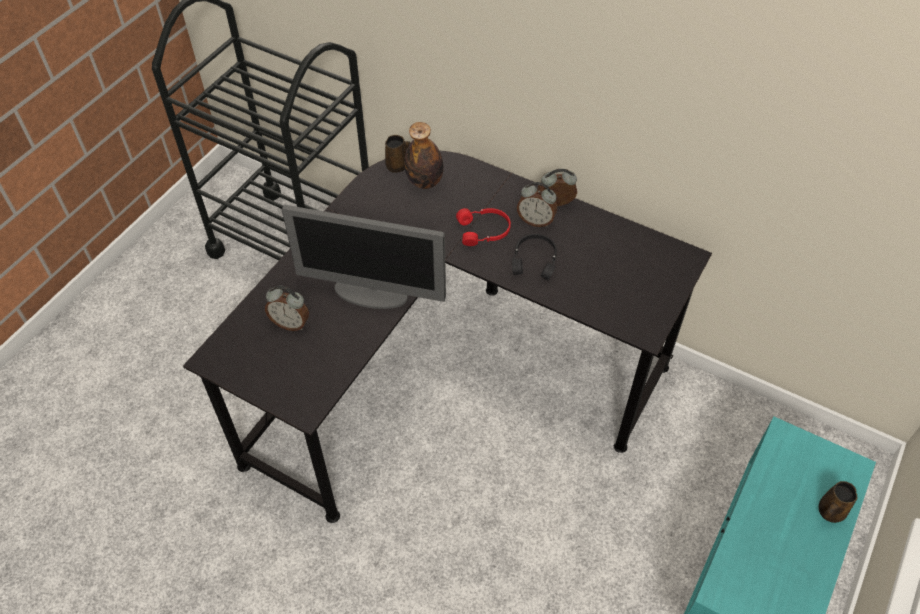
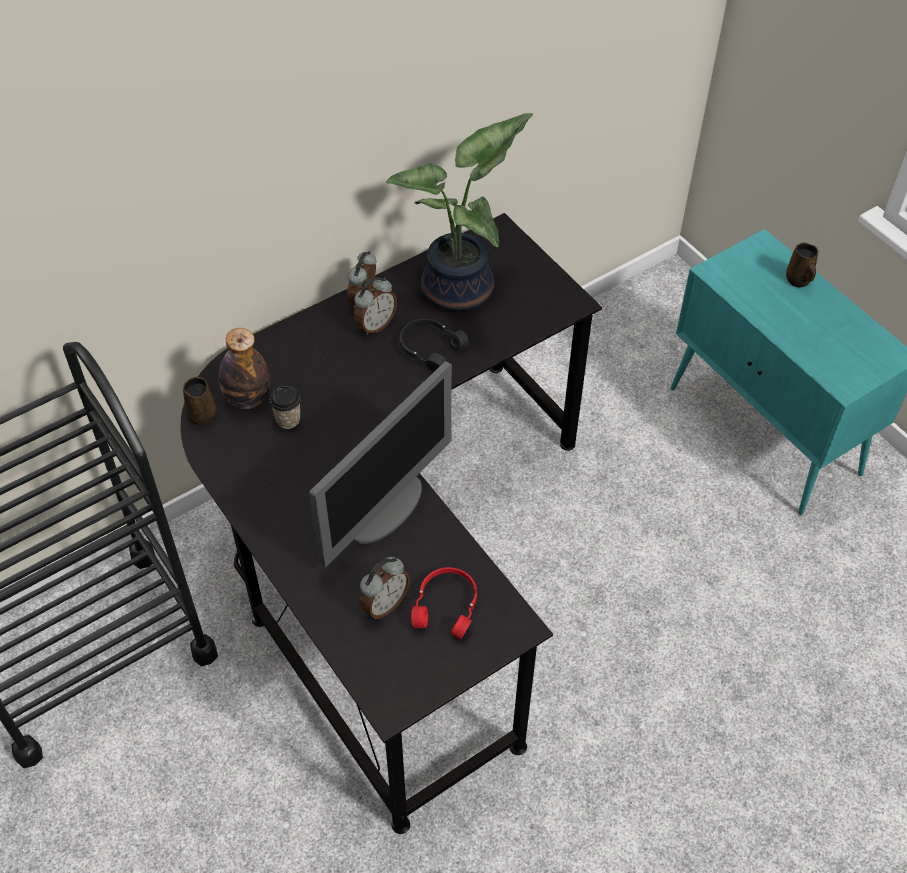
camera: 65 degrees left, 0 degrees up
(419, 209) = (288, 419): none -> cup
(484, 231) = (361, 373): red headphones -> red headphones (447, 606)
(607, 258) = (462, 290): none -> potted plant

